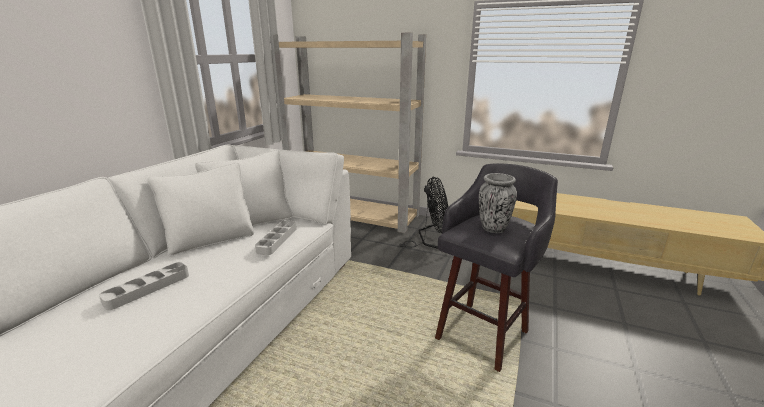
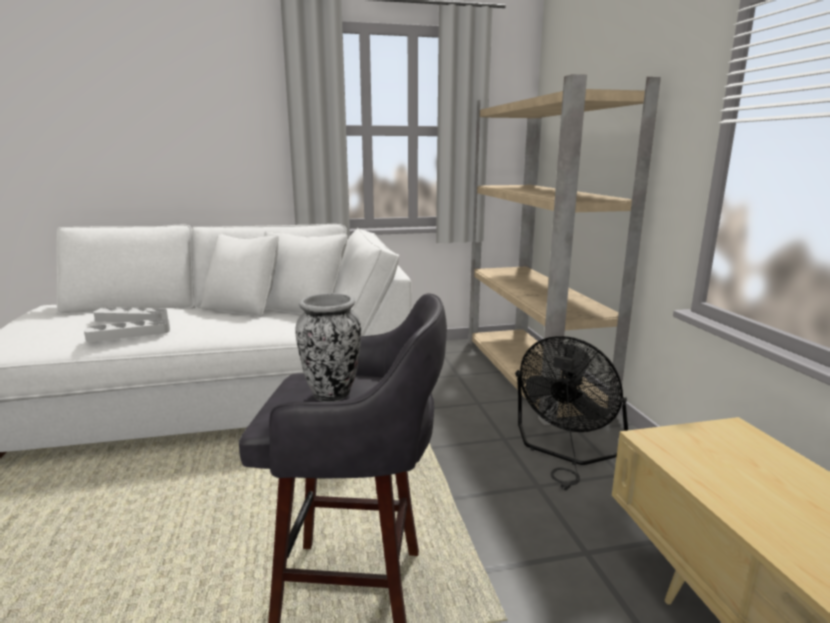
camera: 55 degrees right, 5 degrees down
(277, 240) = (260, 327): grey tray -> grey tray (129, 334)
(430, 239) = (562, 451): black fan -> black fan turned 105 degrees counterclockwise

